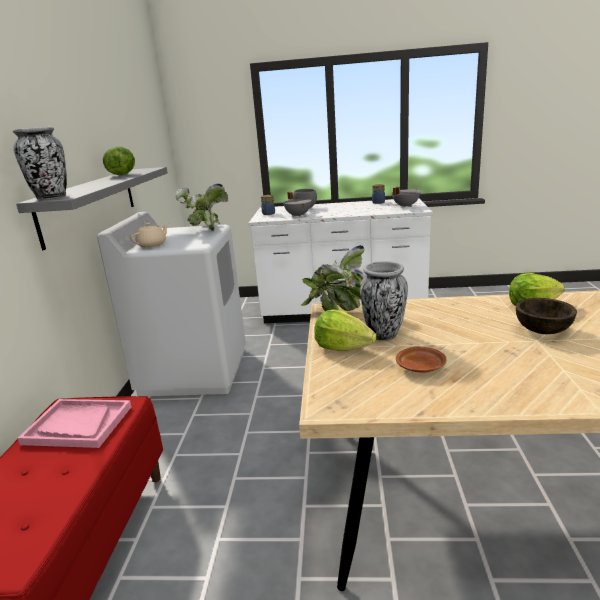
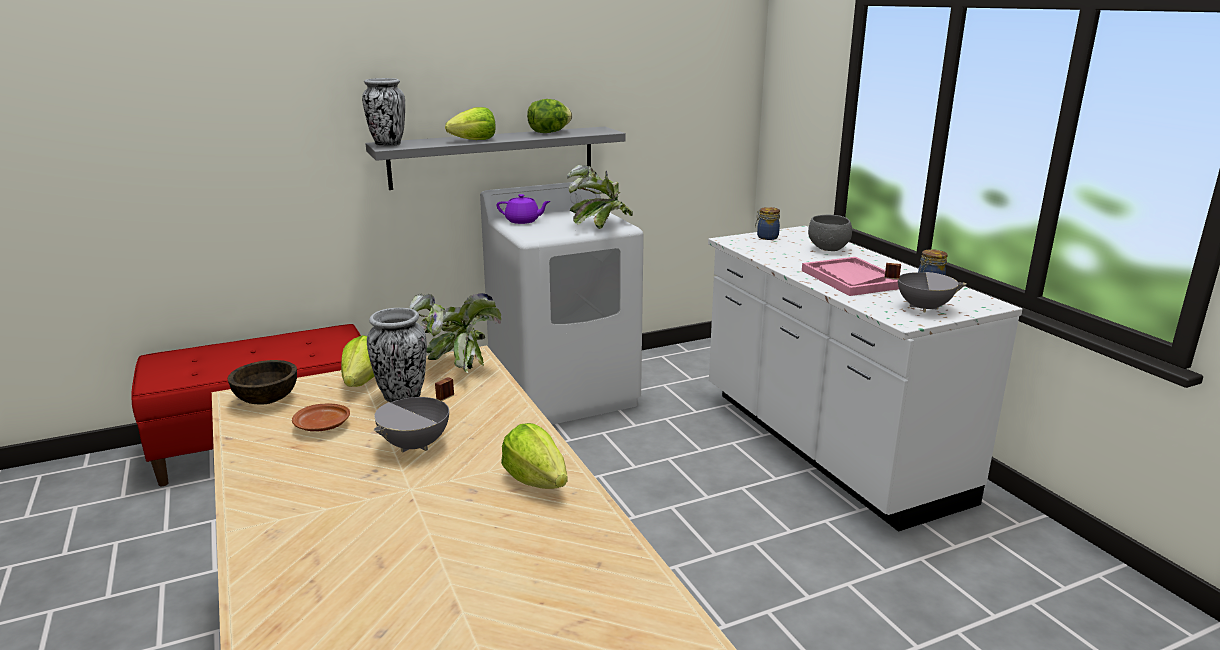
camera: 60 degrees right, 0 degrees up
(78, 425) = (313, 345): pink tray -> pink tray (851, 279)
(103, 184) = (474, 140): none -> lettuce
(152, 245) = (523, 221): beige teapot -> purple teapot
(298, 215) = (775, 254): grey cooking pot -> grey cooking pot (416, 445)
(542, 330) = (445, 491): brown bowl -> brown bowl (267, 399)

